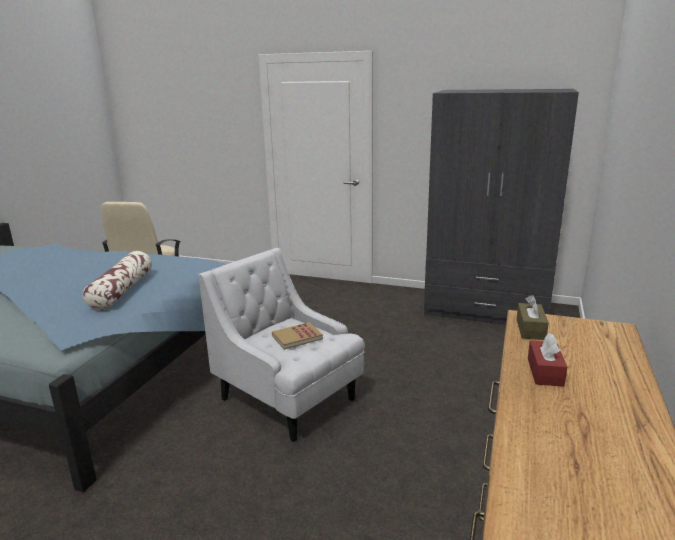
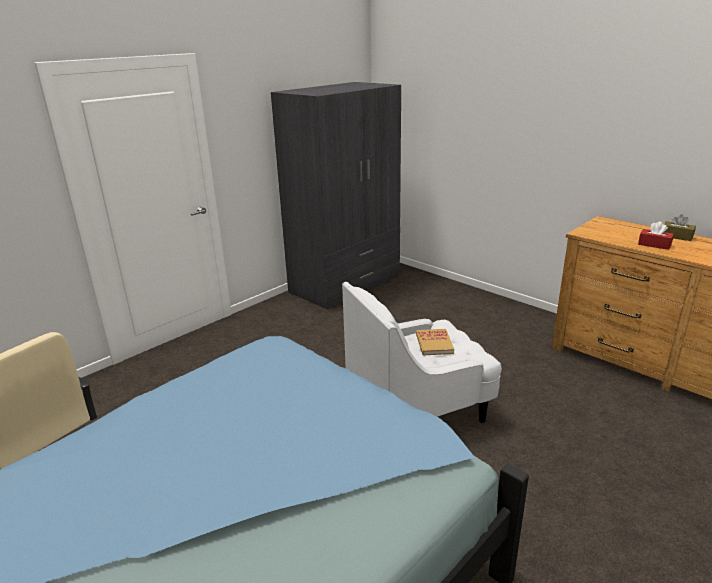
camera: 65 degrees left, 5 degrees up
(122, 290) = (315, 406): pillow -> none
(530, 329) = (599, 235): brown tissue box -> brown tissue box (676, 236)

